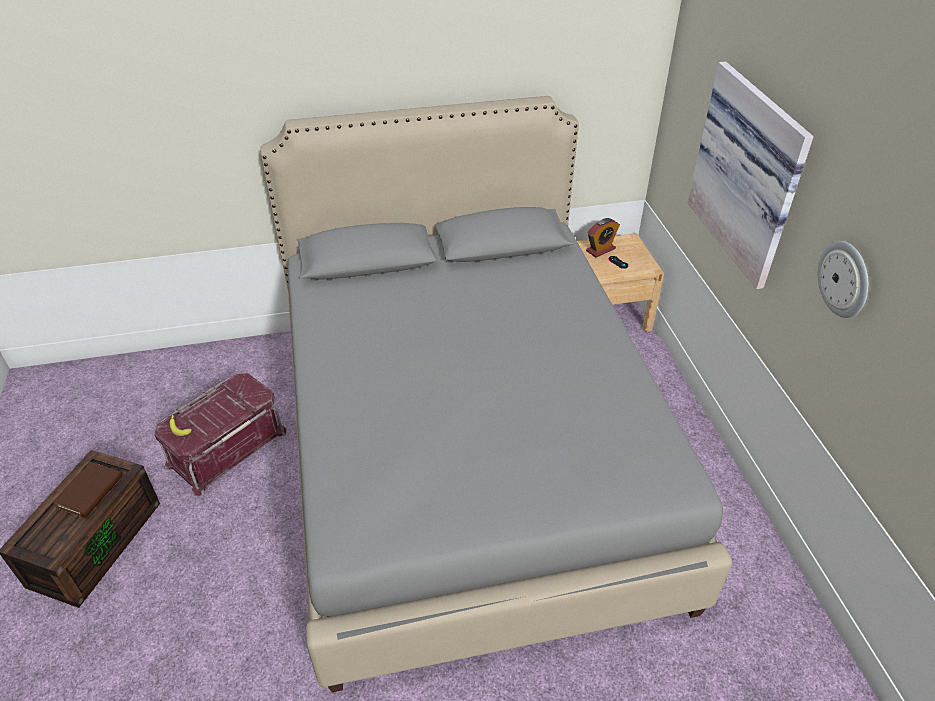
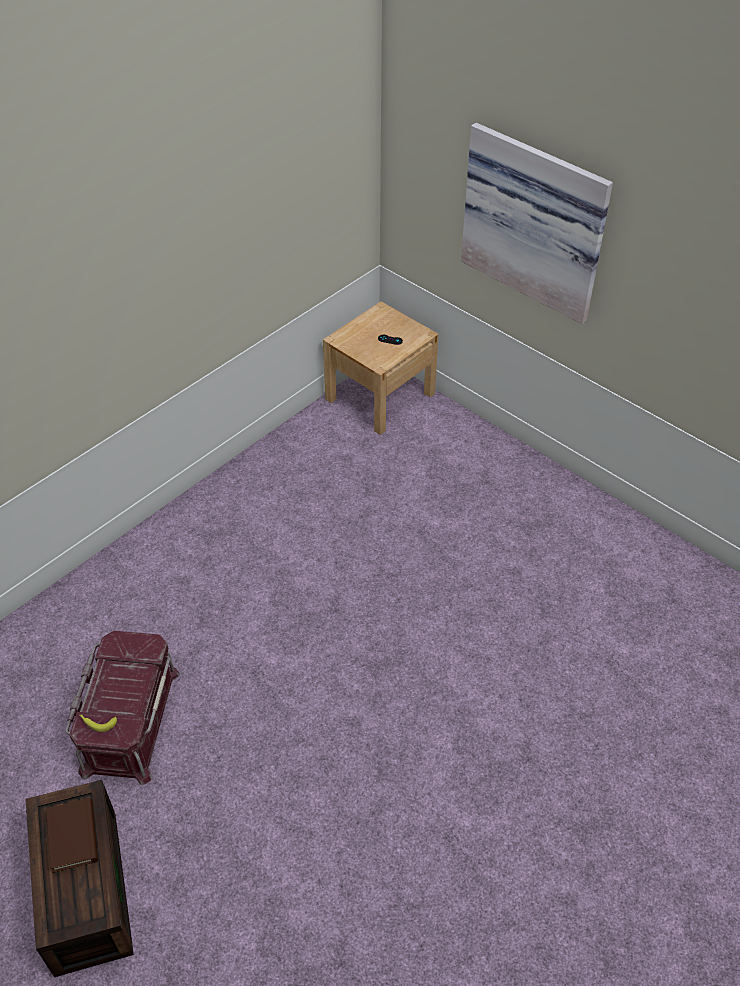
camera: 35 degrees left, 5 degrees up
(467, 452) = (369, 593): grey bed -> none
(600, 250) = (363, 333): alarm clock -> none
(844, 279) = (678, 294): wall clock -> none

